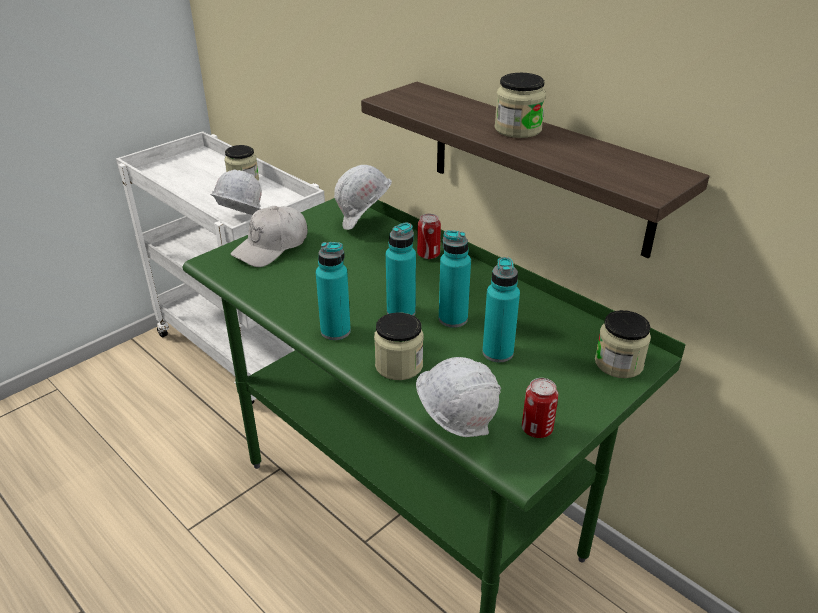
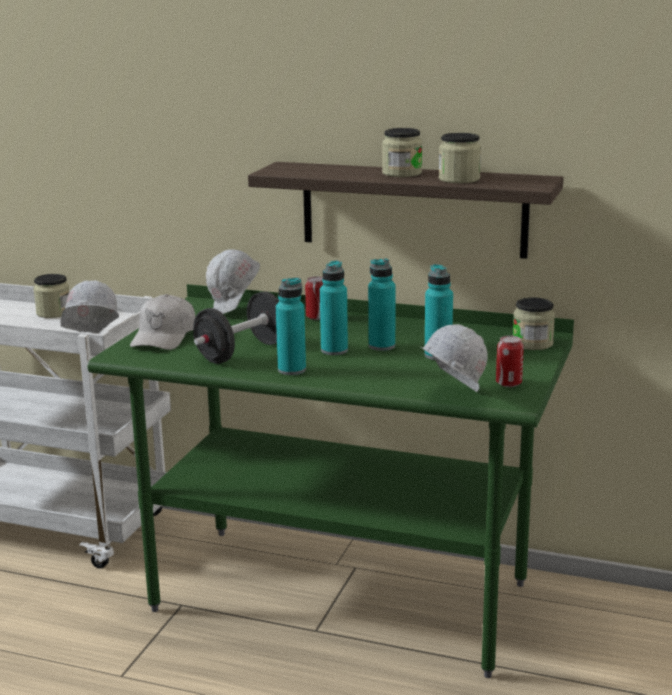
camera: 25 degrees left, 15 degrees down
(315, 289) = (242, 352): none -> black dumbbell
(399, 365) = (368, 376): jar -> jar (459, 179)

